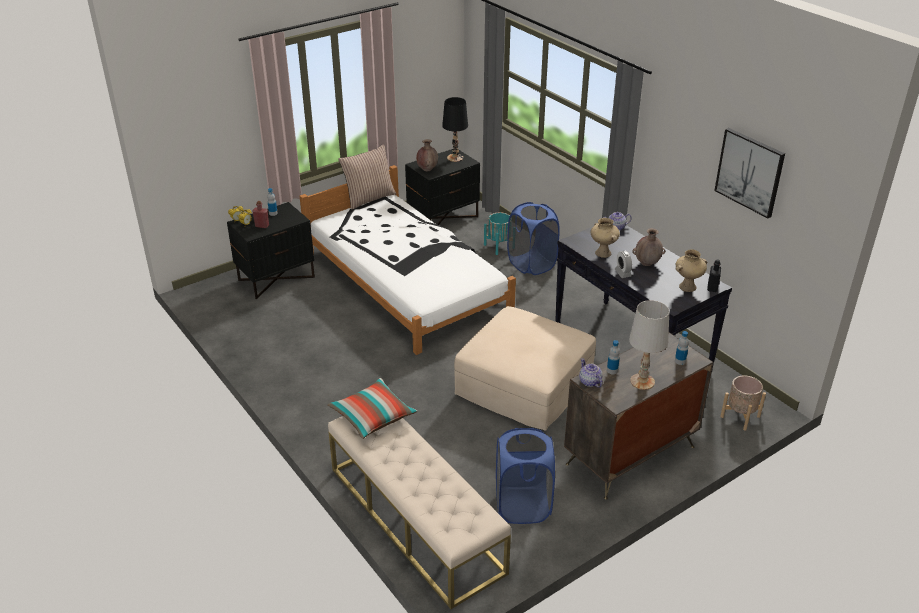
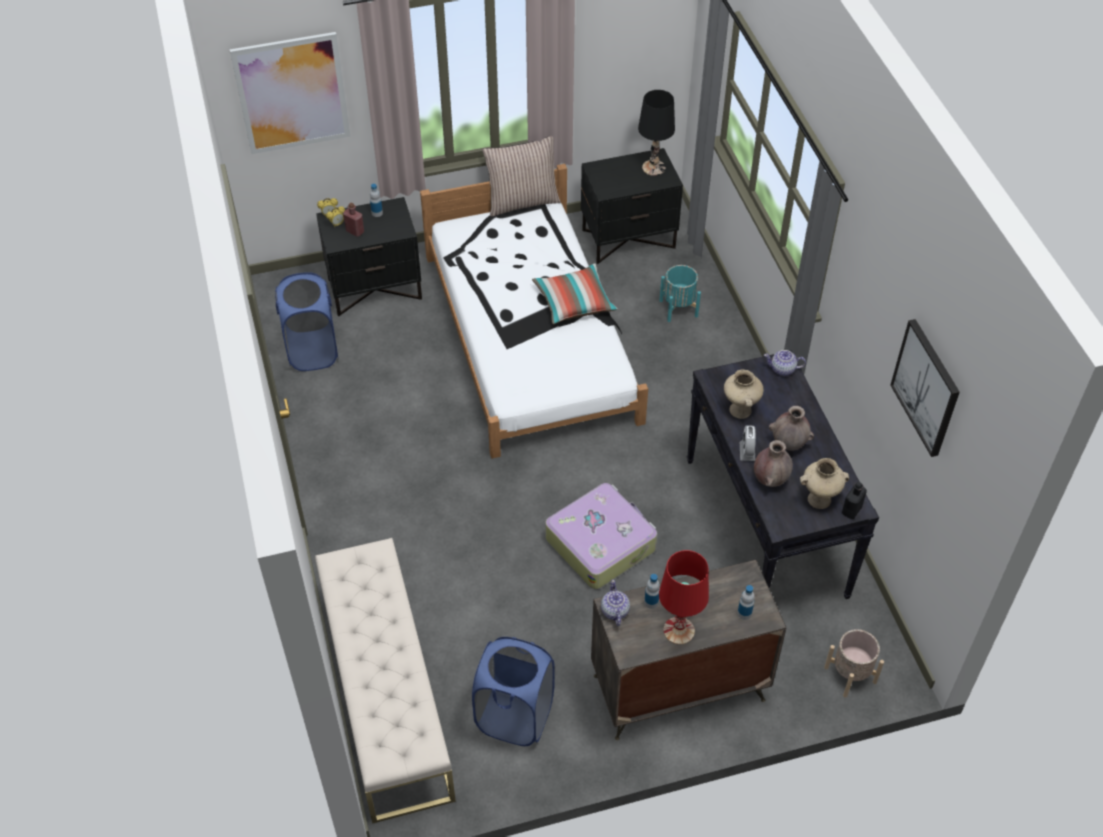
camera: 20 degrees right, 15 degrees up
(201, 123) = (292, 93): none -> picture
(373, 416) = (366, 563): pillow -> pillow (574, 302)
(427, 169) = (606, 180): brown vase -> brown vase (770, 480)
(523, 385) = (601, 543): beige ottoman -> suitcase
(531, 264) = (706, 350): blue laundry basket -> blue laundry basket (312, 351)
(642, 381) = (679, 630): white table lamp -> red table lamp

